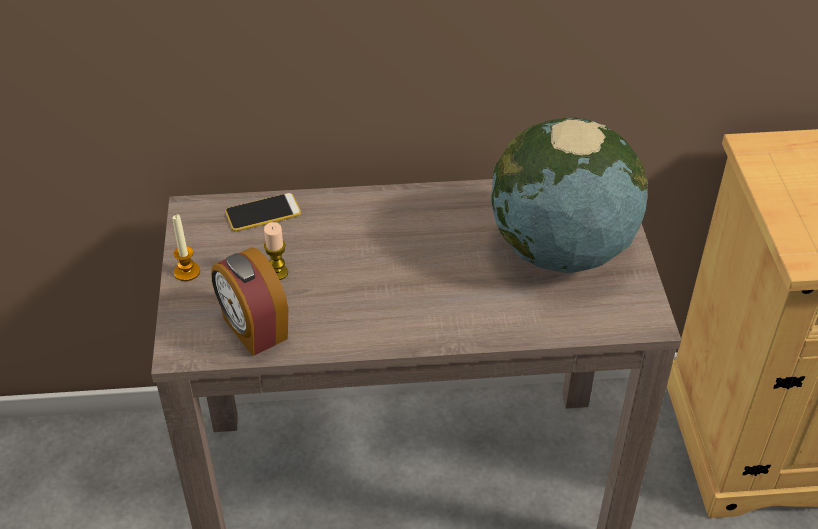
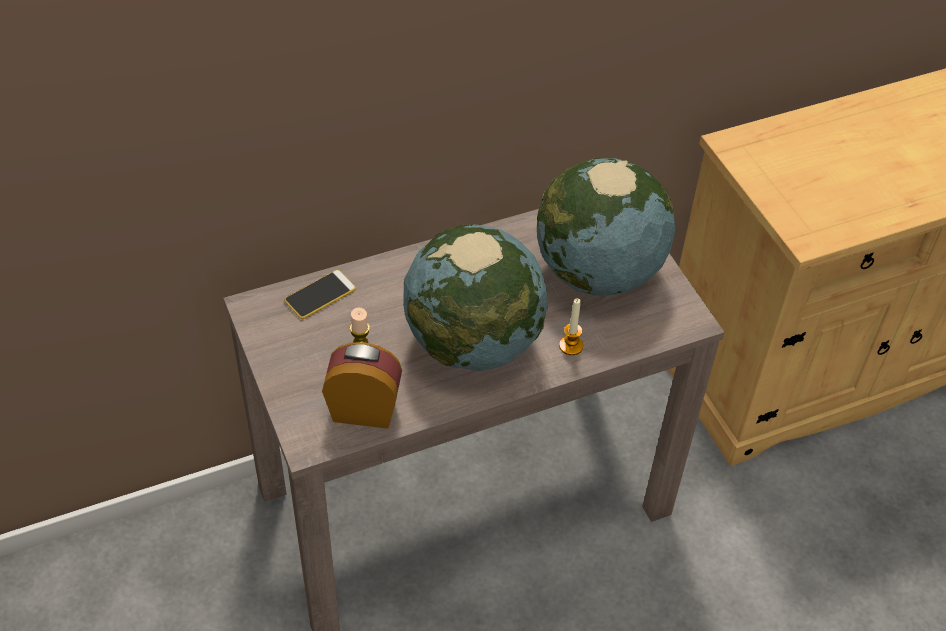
camera: 20 degrees left, 5 degrees up
(187, 272) = (277, 369): candle -> candle (571, 346)
(253, 329) = (364, 409): alarm clock -> alarm clock turned 150 degrees clockwise
(396, 292) = (473, 344): none -> globe

